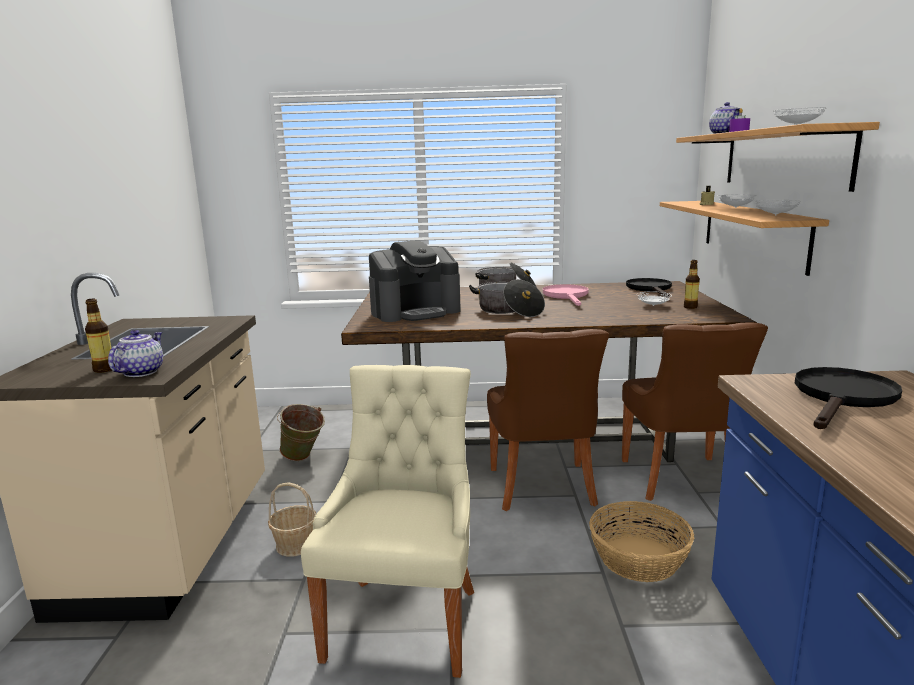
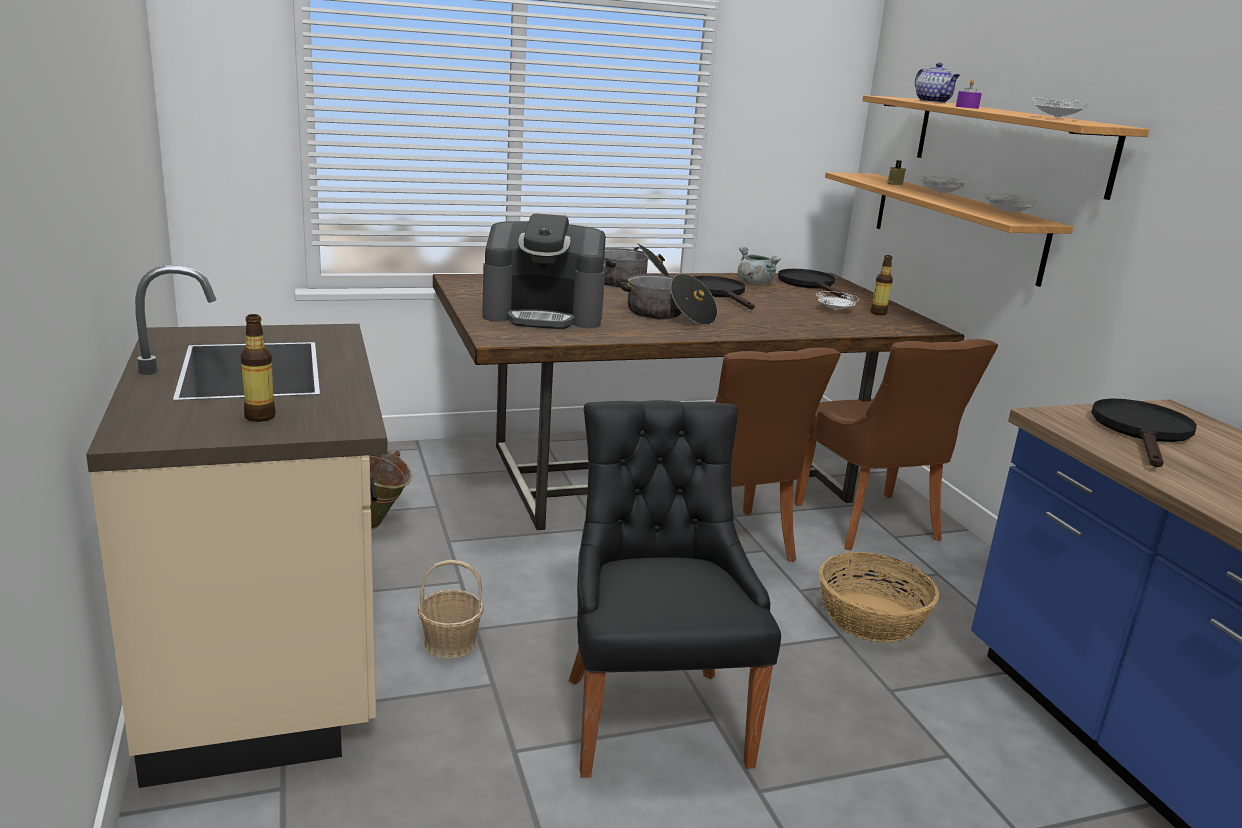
camera: 20 degrees left, 5 degrees up
(141, 372) = (325, 419): teapot -> none
(405, 619) = (653, 715): beige chair -> black chair
(415, 312) = (544, 315): coffee machine -> coffee machine turned 45 degrees clockwise
(567, 296) = (719, 293): pink frying pan -> black frying pan
(604, 289) = (754, 283): none -> grey cooking pot

